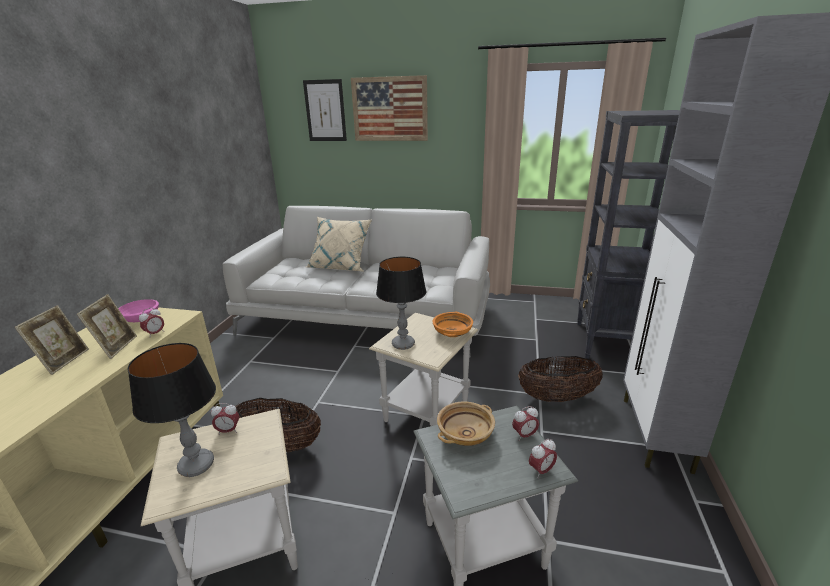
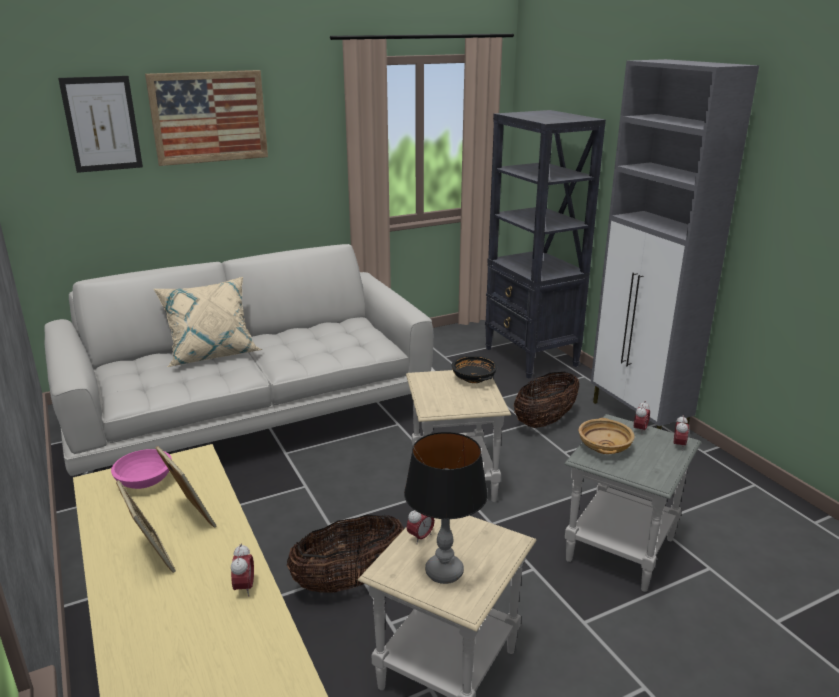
camera: 40 degrees left, 0 degrees up
(155, 333) = (209, 485): alarm clock -> alarm clock (244, 588)
(403, 344) = (448, 404): table lamp -> none
(452, 332) = (474, 378): orange bowl -> black bowl

